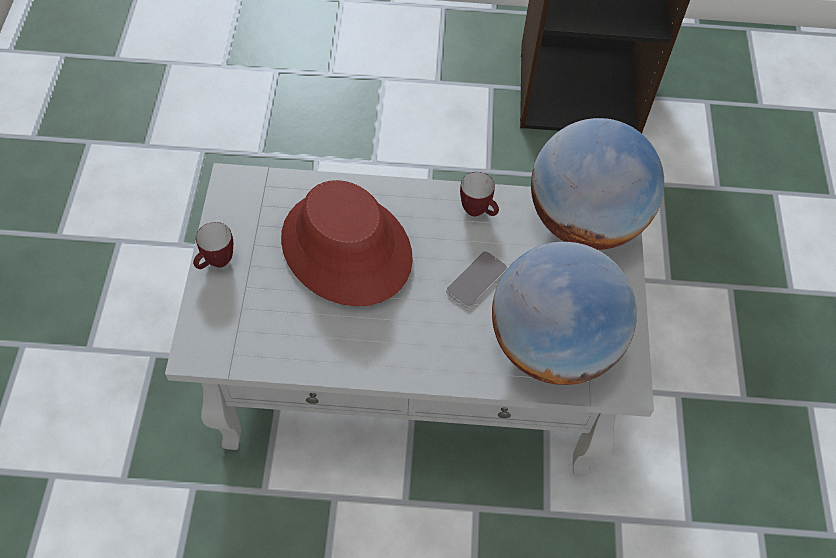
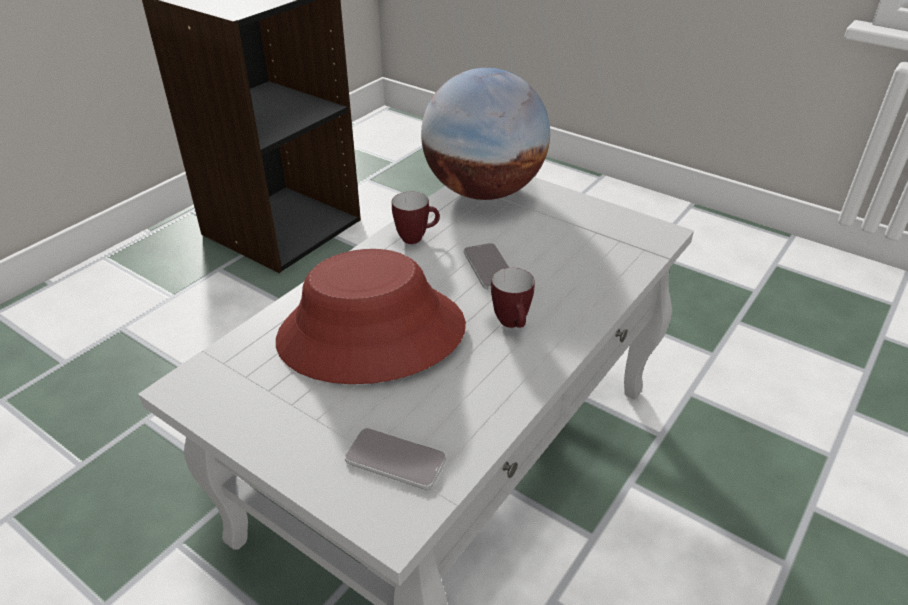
camera: 55 degrees left, 20 degrees down
(216, 264) = (283, 448): mug -> mug (513, 325)
(243, 326) = (395, 459): none -> phone
(552, 345) = (594, 253): globe -> none

